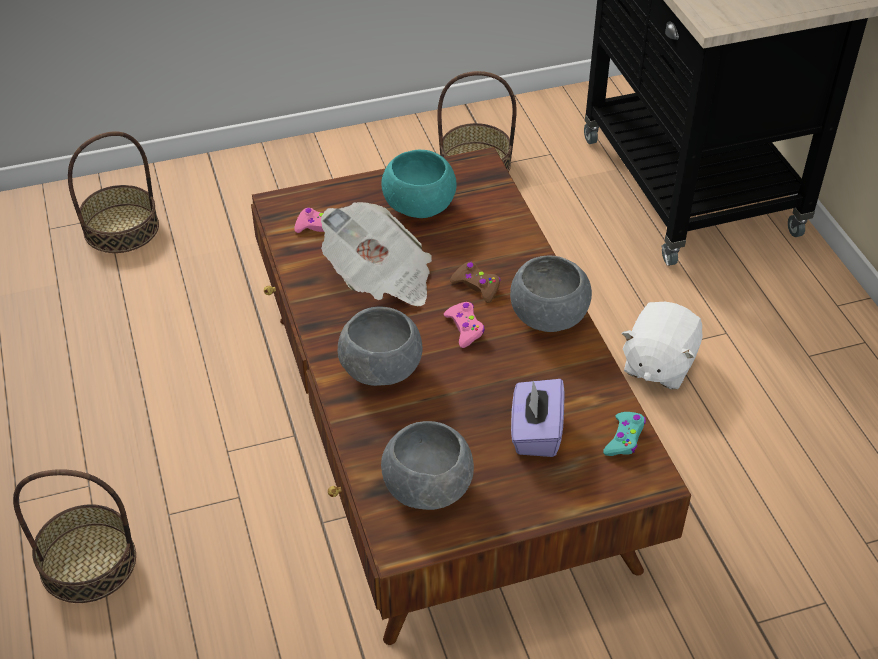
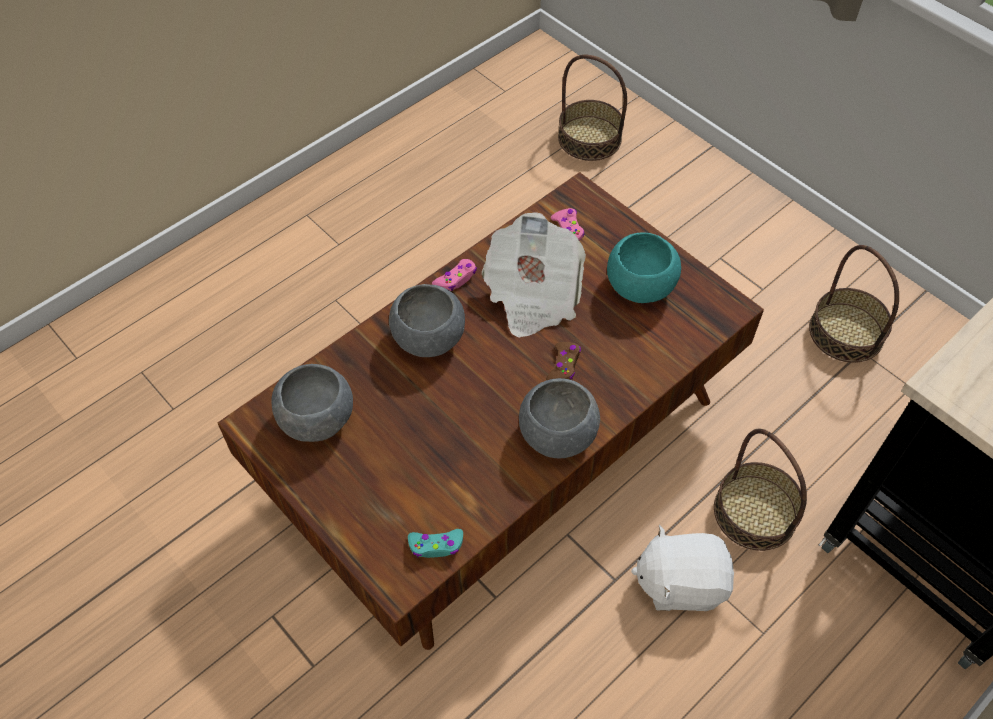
camera: 65 degrees right, 10 degrees up
(88, 562) = (276, 276): basket -> basket (755, 512)
(465, 328) = (506, 377): pink game controller -> pink game controller (456, 279)
(535, 433) = (410, 473): purple tissue box -> none

